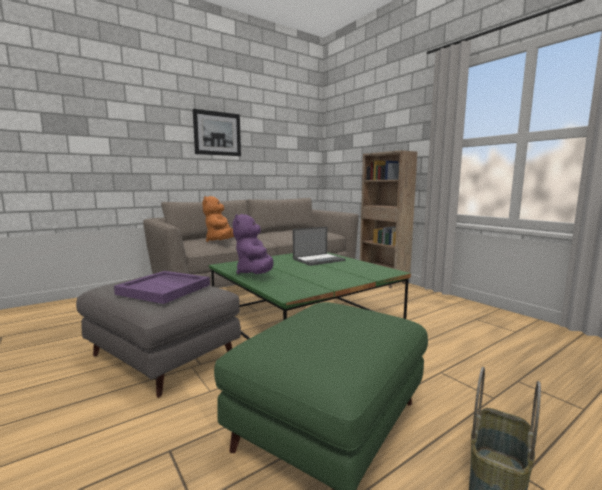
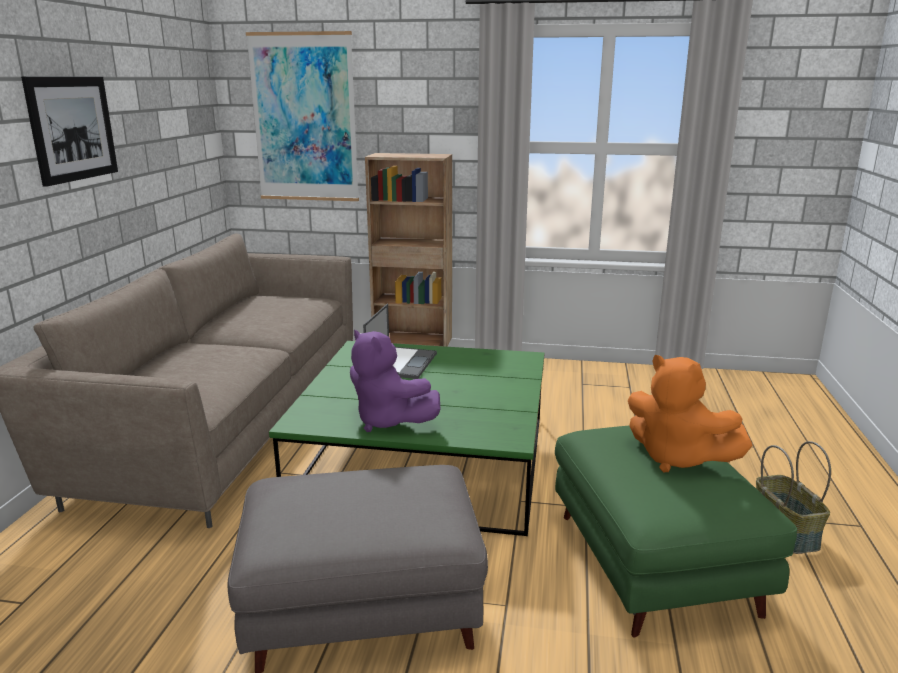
camera: 45 degrees left, 10 degrees up
(165, 289) = (390, 501): purple tray -> none
(220, 241) = (201, 376): orange plush toy -> orange plush toy (677, 458)
(352, 140) = (304, 118): none -> picture

